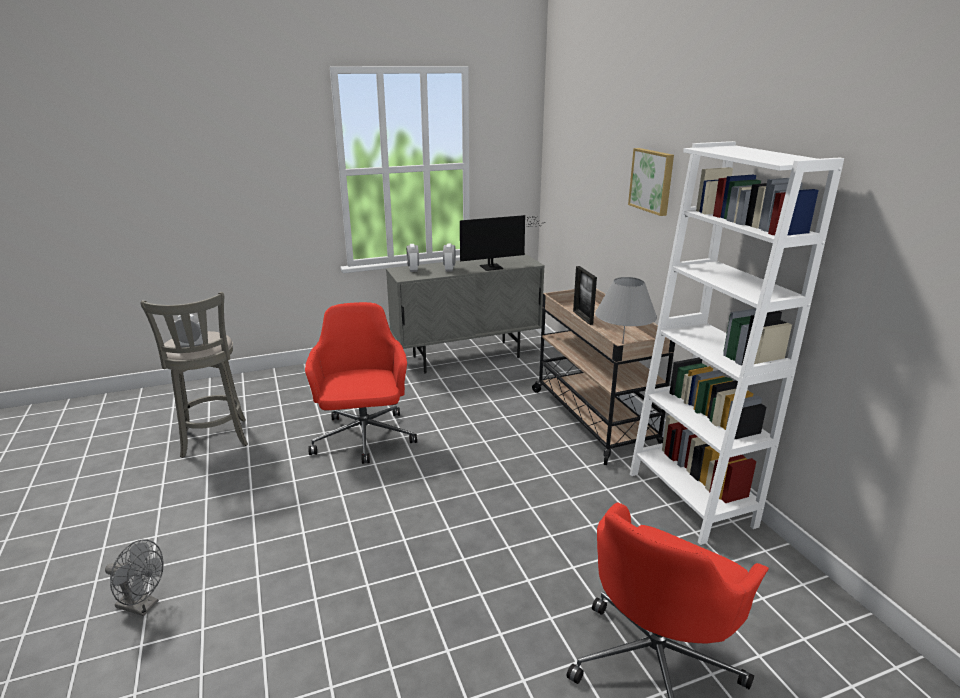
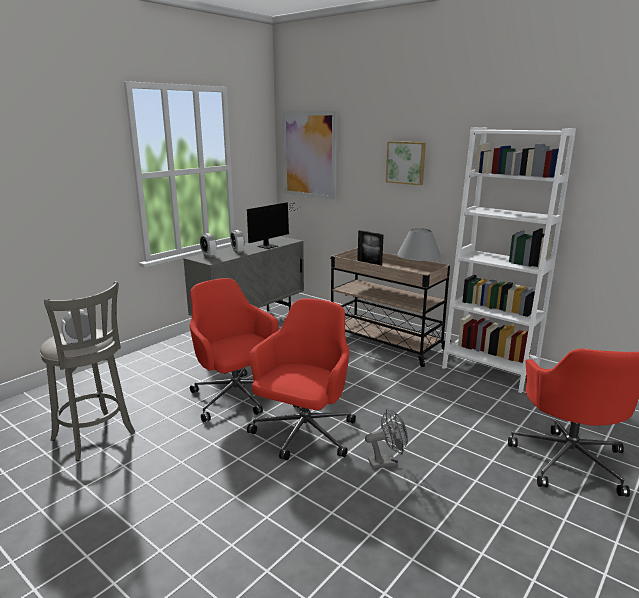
camera: 30 degrees left, 5 degrees down
(143, 606) = (190, 580): grey fan -> grey fan (387, 462)
(381, 502) = (303, 434): none -> red office chair
(568, 155) = (309, 154): none -> picture

